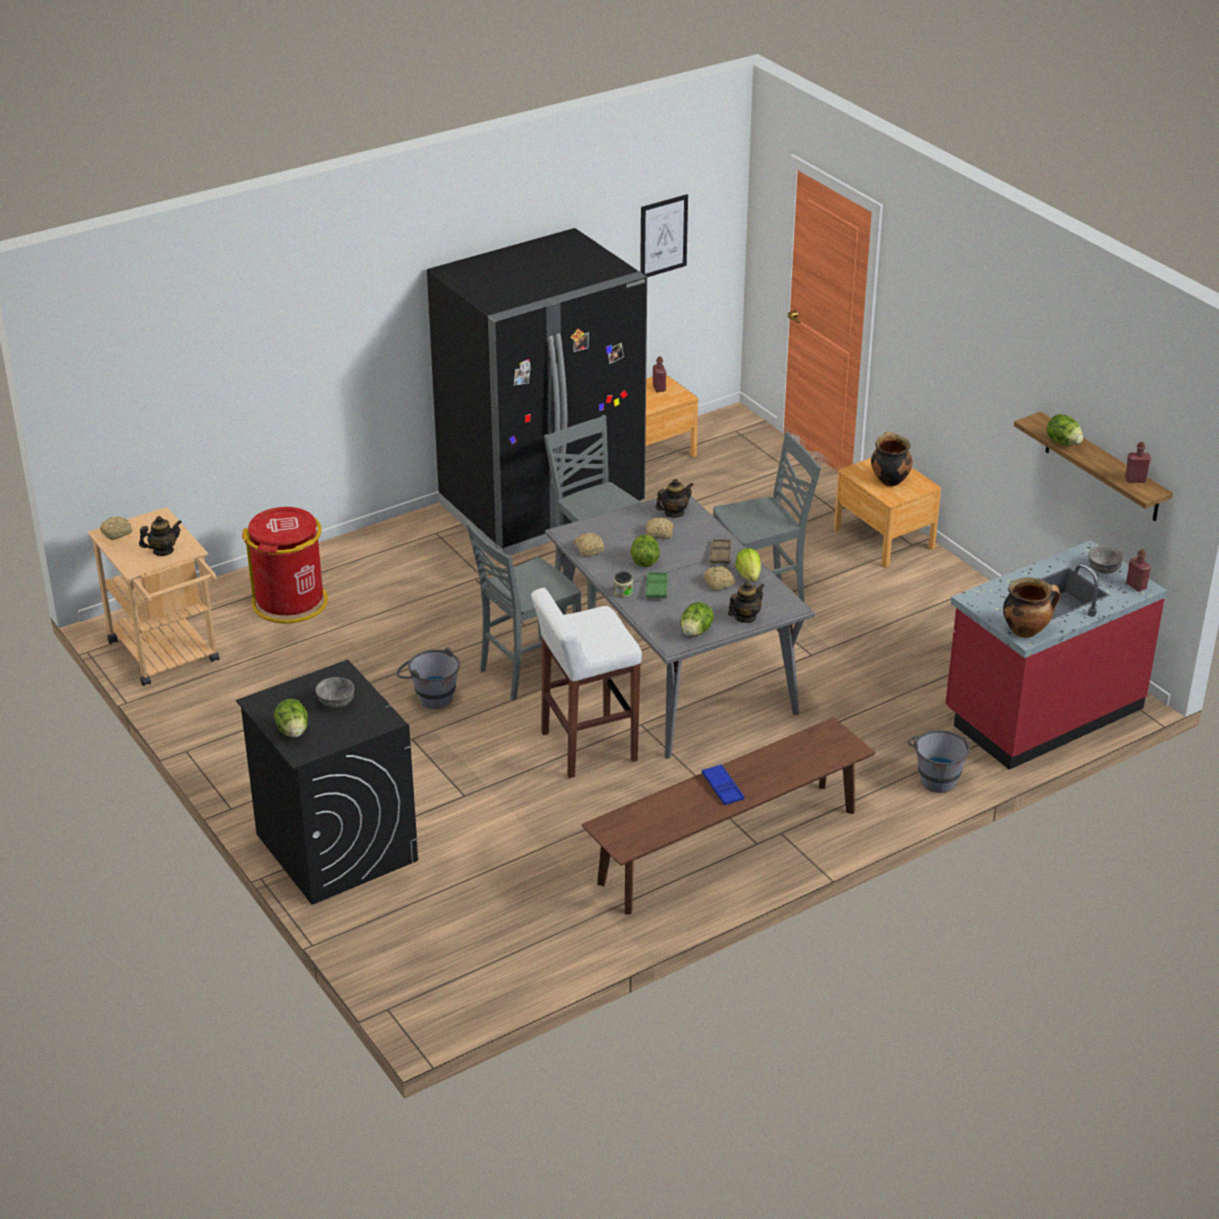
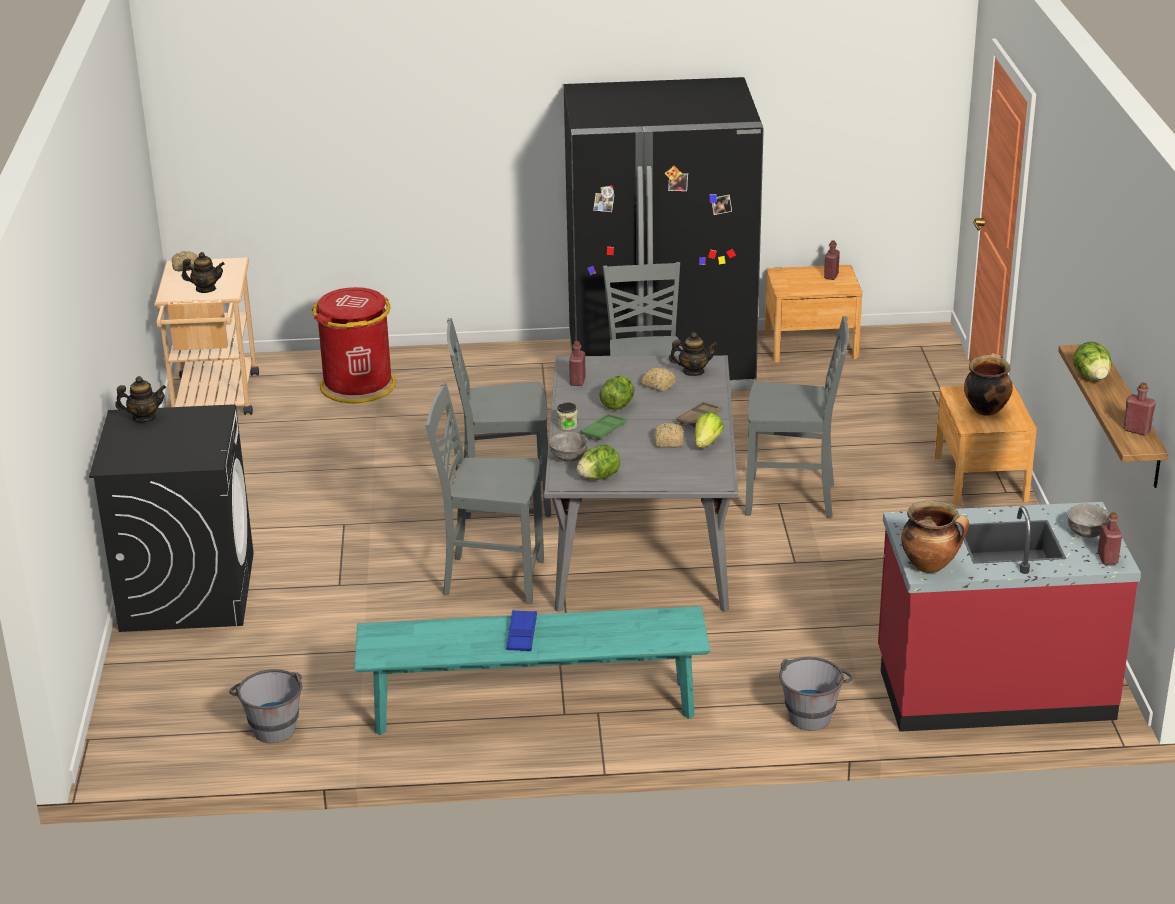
camera: 30 degrees right, 5 degrees down
(293, 731) = (122, 447): lettuce -> none
(336, 702) = (184, 435): grey bowl -> grey bowl (569, 457)
(430, 696) = (396, 494): grey bucket -> grey bucket (271, 725)
(587, 747) = (491, 578): white stool -> grey chair
(589, 549) = (577, 381): bread -> red bottle
(663, 236) = (857, 110): picture -> none
(728, 847) = (534, 708): brown bench -> turquoise bench
(745, 617) = (661, 478): teapot -> teapot (144, 418)

